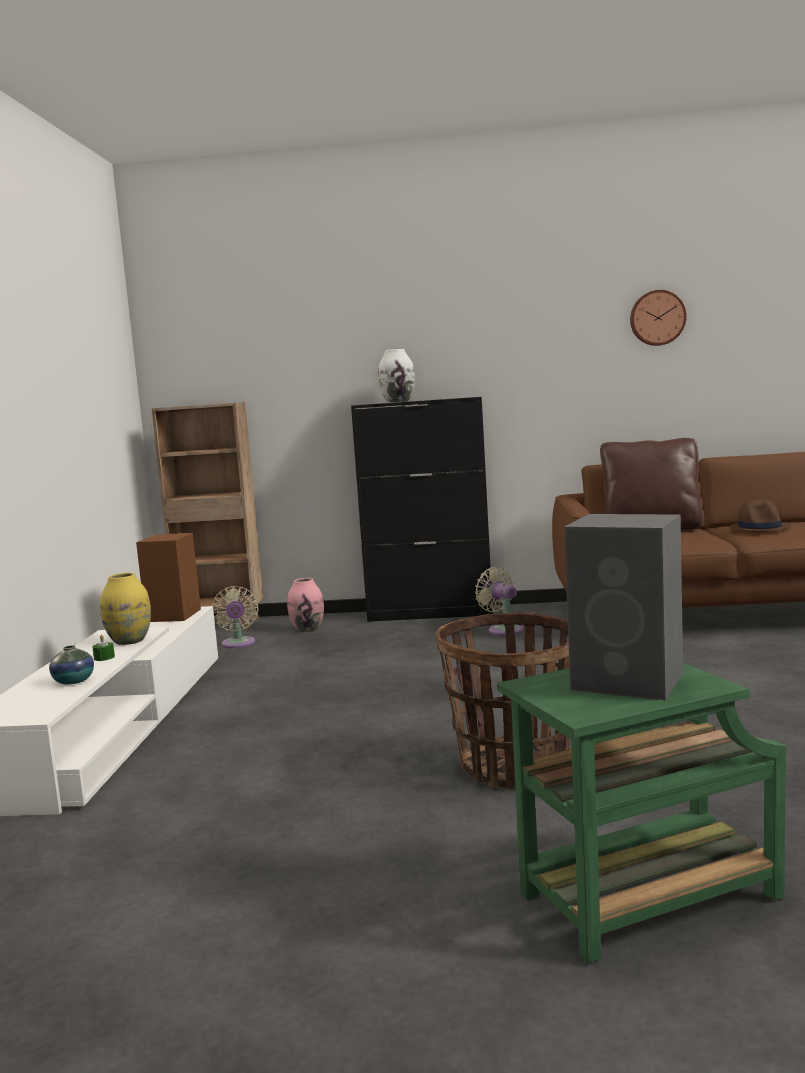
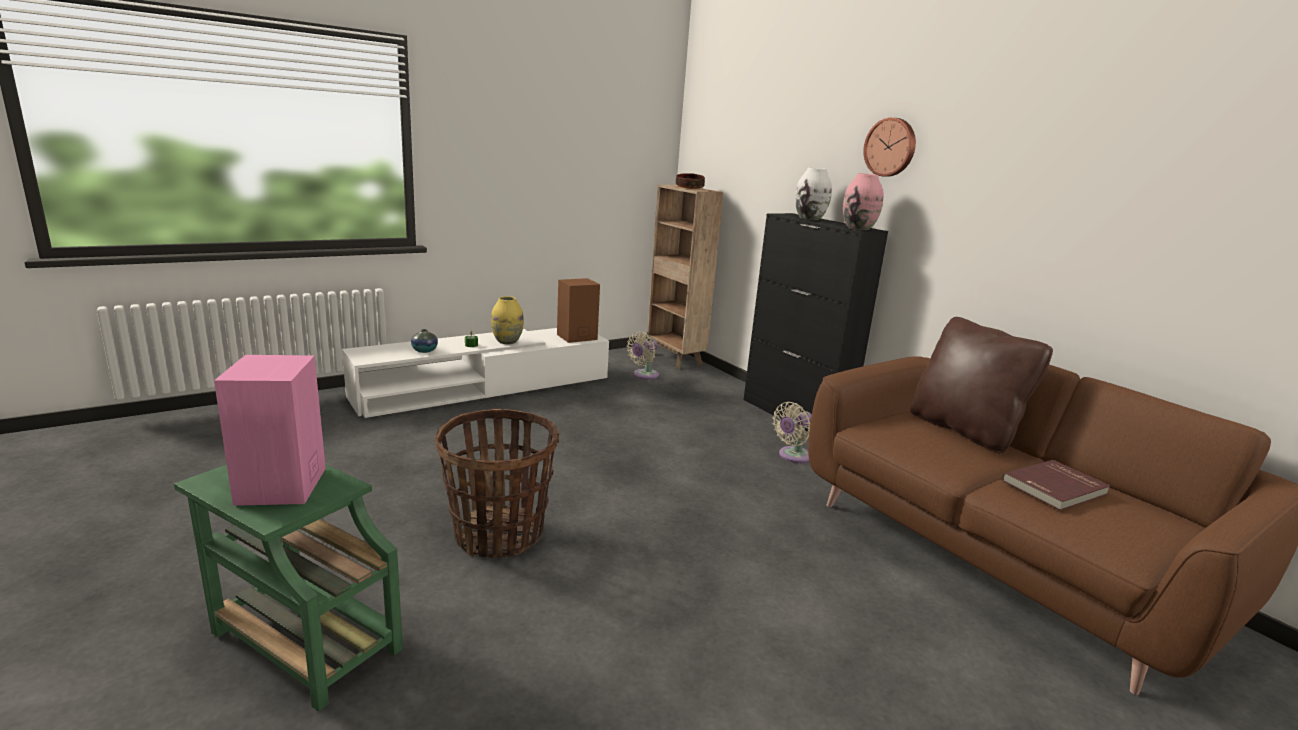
camera: 50 degrees right, 10 degrees up
(199, 404) = (689, 188): none -> bowl
(307, 629) = (700, 386): pink vase -> pink vase (858, 228)
(503, 630) = (792, 456): beige fan -> beige fan turned 150 degrees counterclockwise
(630, 682) = (281, 487): grey speaker -> pink speaker
(657, 318) = (1108, 180): wall clock -> wall clock (891, 147)
(760, 528) = (1056, 488): brown hat -> red book

